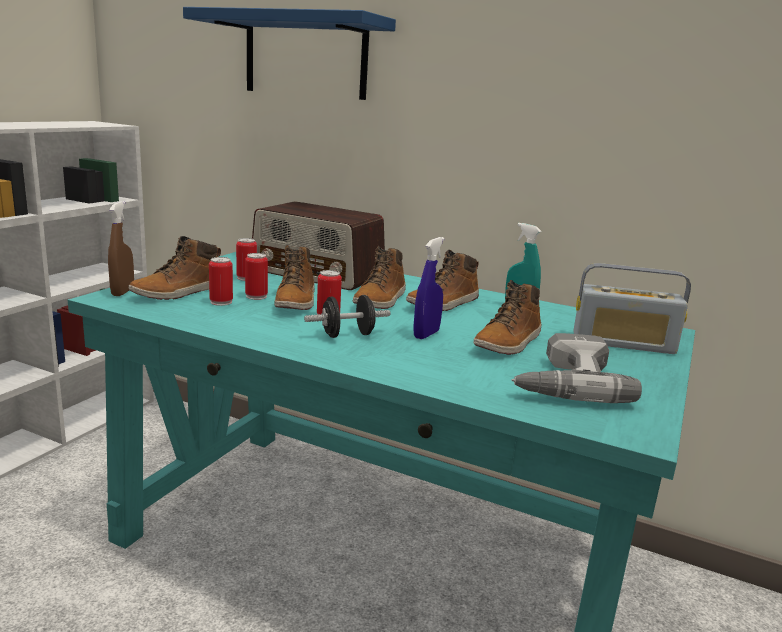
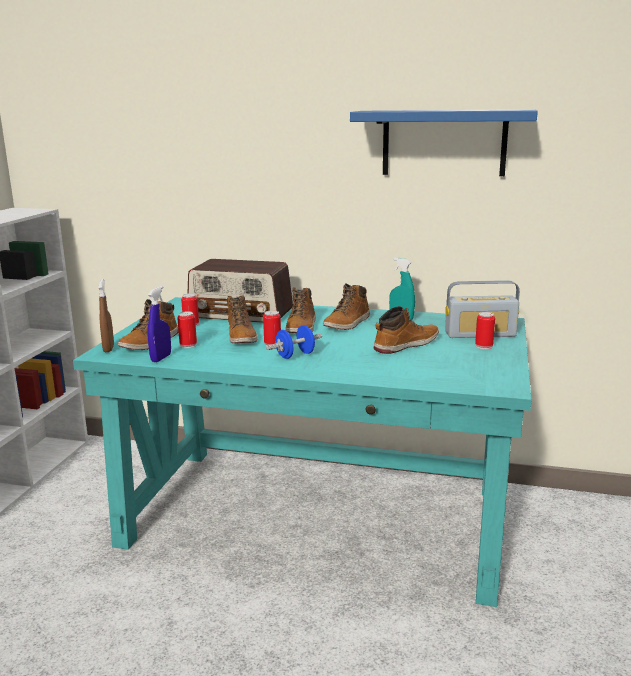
camera: 10 degrees left, 0 degrees up
(256, 296) = (210, 337): can -> can (484, 346)
(305, 56) = (205, 143): blue shelf -> blue shelf (444, 143)
(347, 335) = (295, 355): black dumbbell -> blue dumbbell
(426, 334) = (348, 347): blue spray bottle -> blue spray bottle (161, 358)
(508, 343) = (405, 345): boot -> boot turned 150 degrees counterclockwise
(563, 381) = (451, 364): power drill -> none

